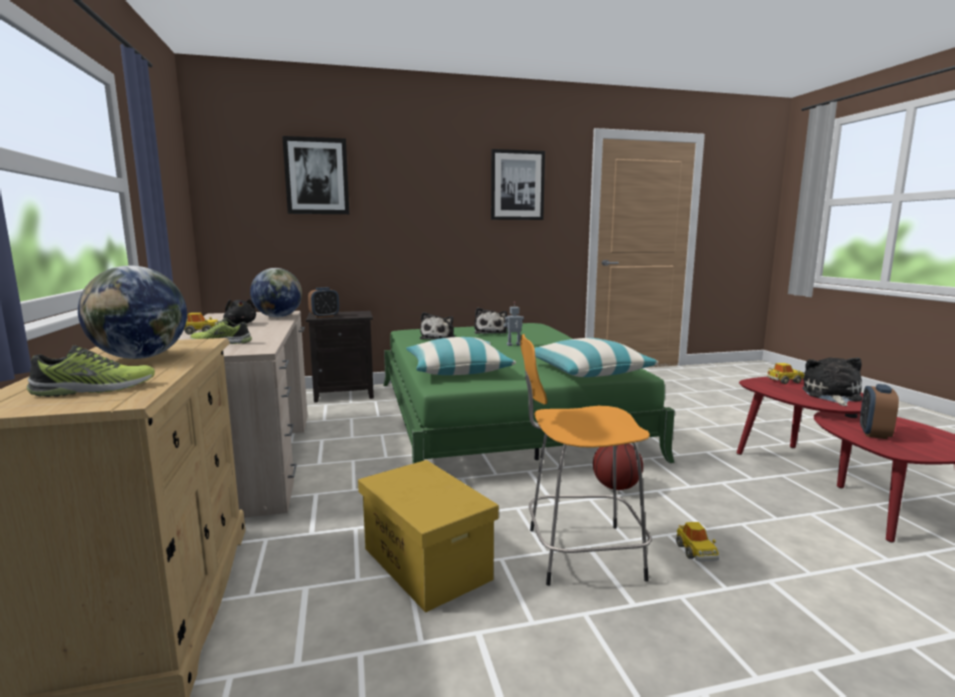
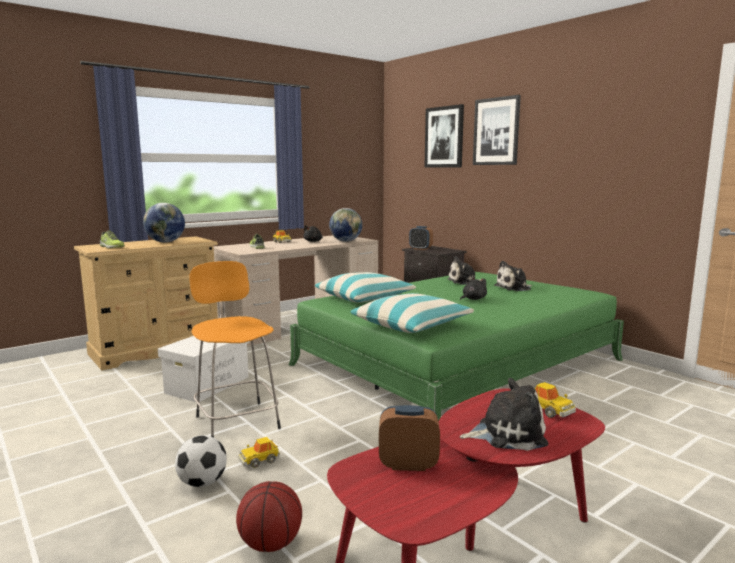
camera: 65 degrees right, 0 degrees up
(425, 563) = (208, 384): yellow storage box -> white storage box
(514, 345) = (473, 299): toy robot -> black plush toy
(517, 185) = (608, 132): picture -> picture (496, 131)
(616, 487) = (350, 423): basketball -> basketball (270, 544)
(751, 598) = (202, 483): none -> football

